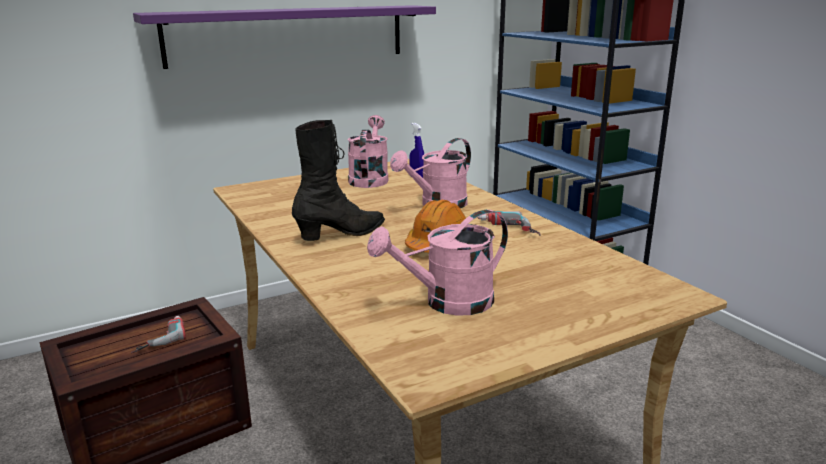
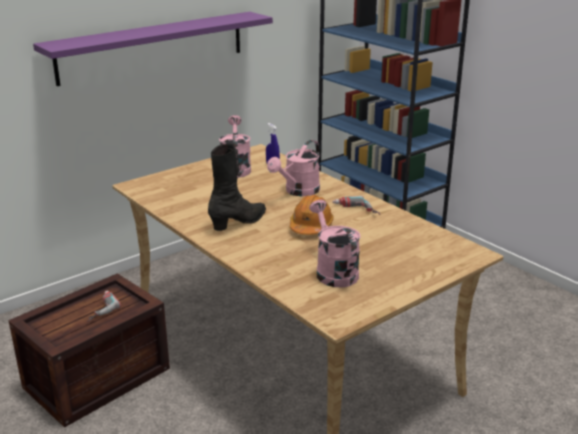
camera: 10 degrees left, 5 degrees up
(448, 303) = (333, 271): pink watering can -> pink watering can turned 105 degrees clockwise

